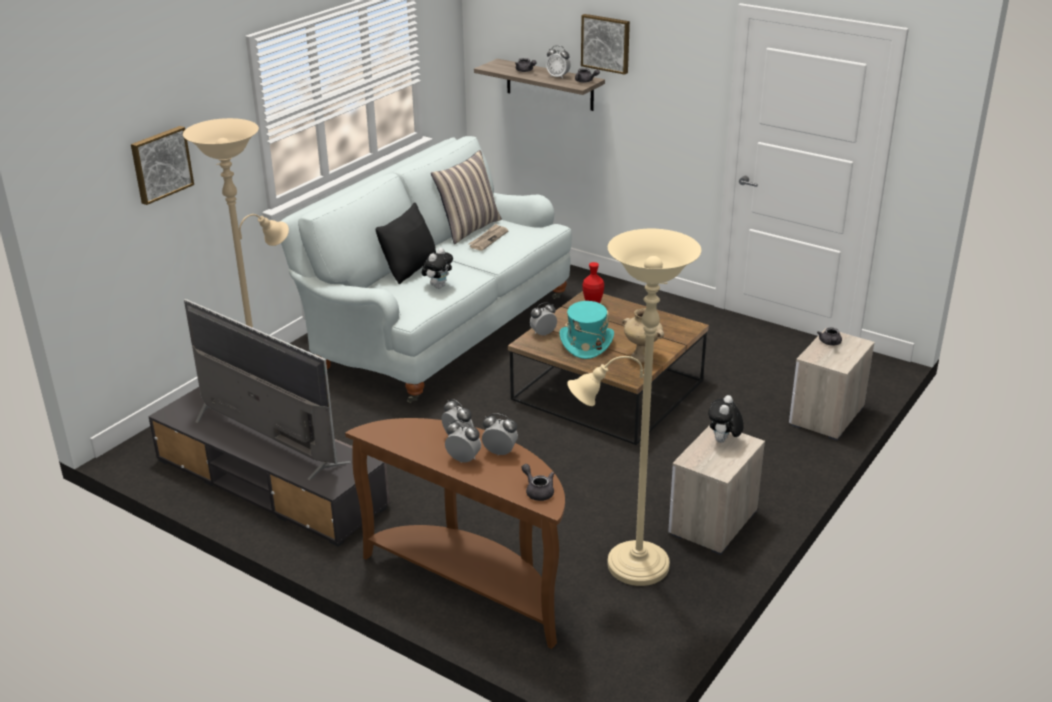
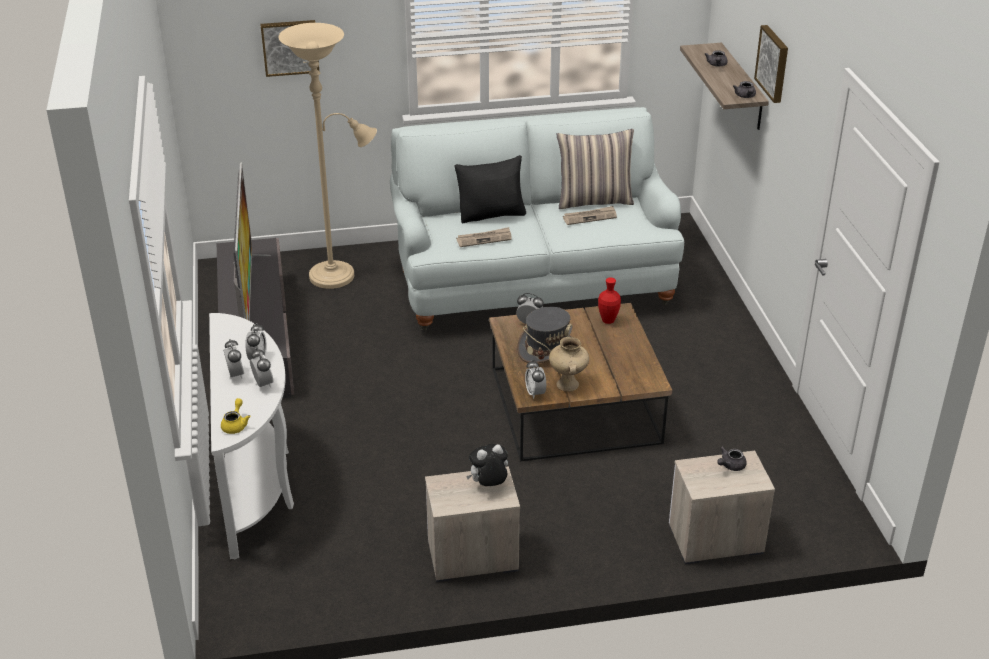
camera: 45 degrees right, 5 degrees up
(438, 286) = (484, 239): plush toy -> newspaper
(472, 583) = (257, 483): brown console table -> white console table
(538, 491) = (235, 425): grey teapot -> yellow teapot
(558, 77) = (731, 82): alarm clock -> alarm clock (535, 393)
(586, 343) = (547, 348): turquoise hat -> grey hat
(629, 565) = (365, 543): beige floor lamp -> none

